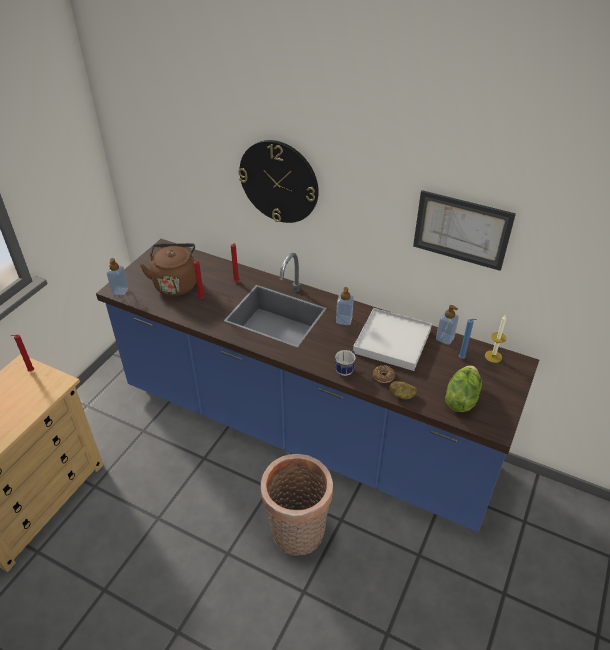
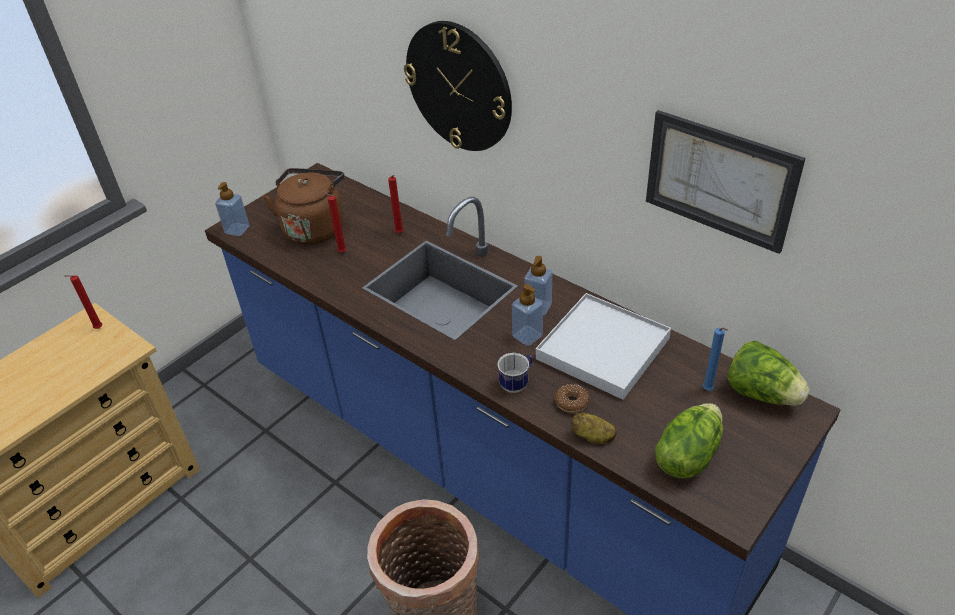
camera: 15 degrees right, 0 degrees up
(445, 338) = (689, 354): soap dispenser -> soap dispenser (527, 336)
(493, 356) = (761, 393): candle -> lettuce

